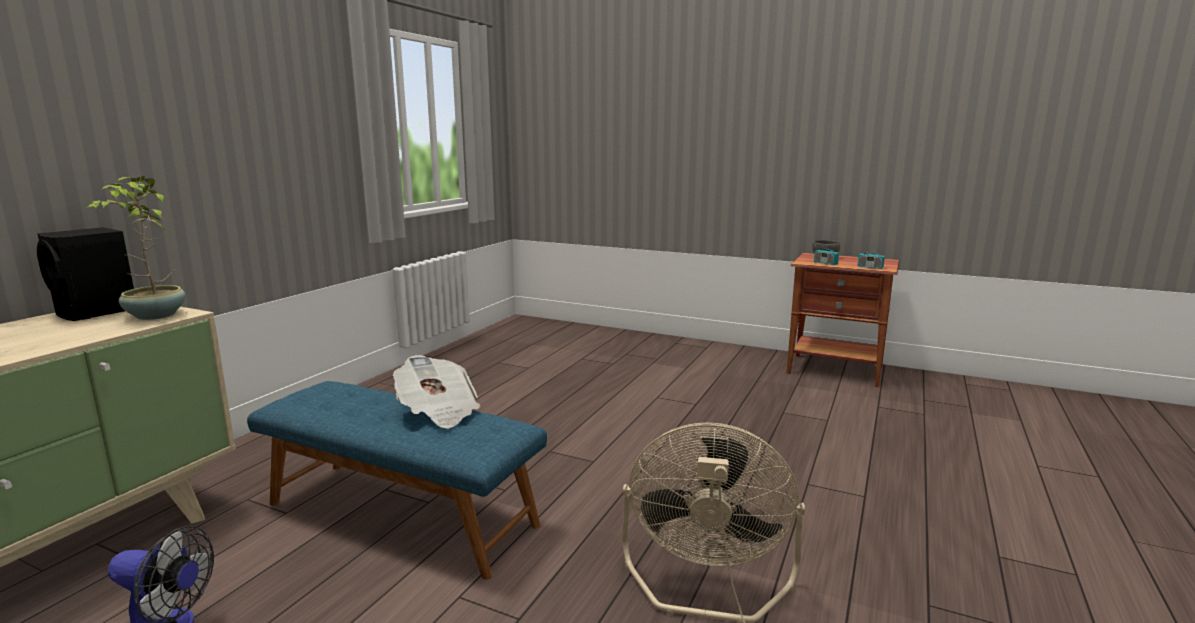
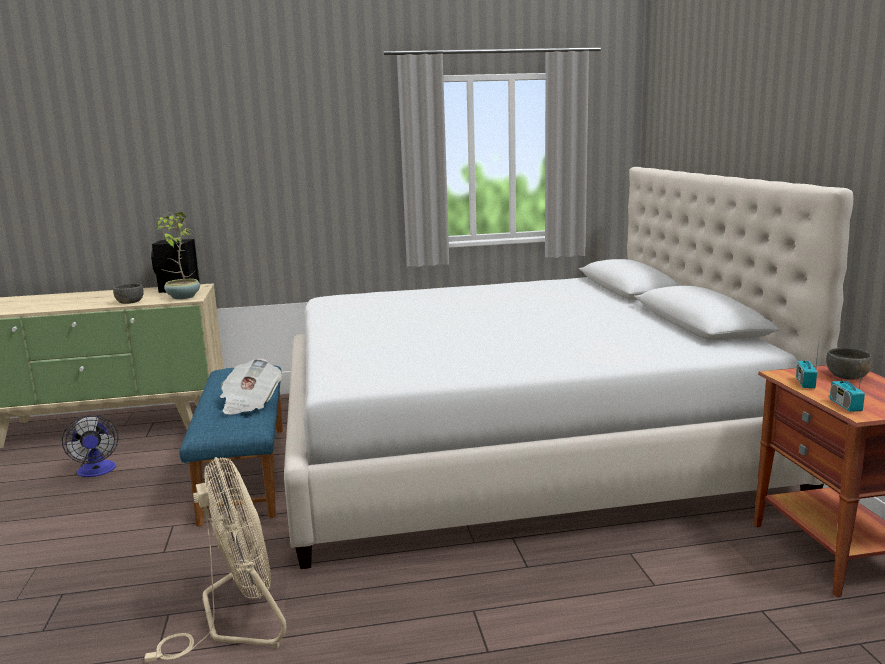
camera: 55 degrees right, 0 degrees up
(73, 339) = (130, 302): none -> grey bowl
(573, 387) = (514, 443): none -> white bed

